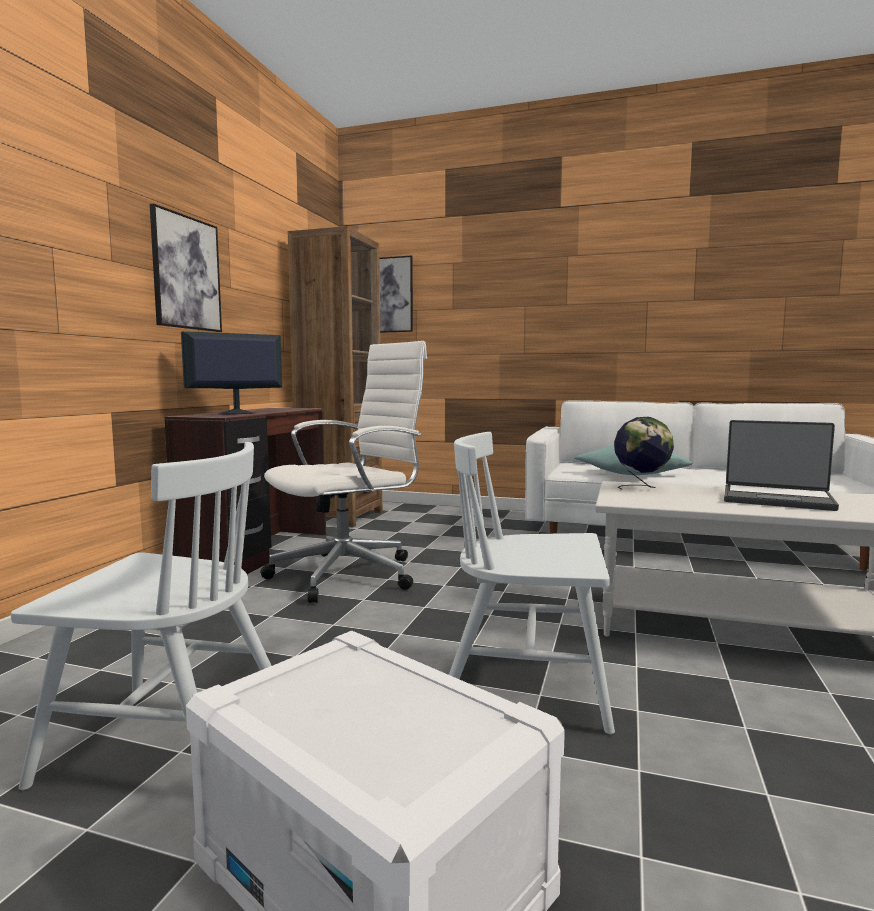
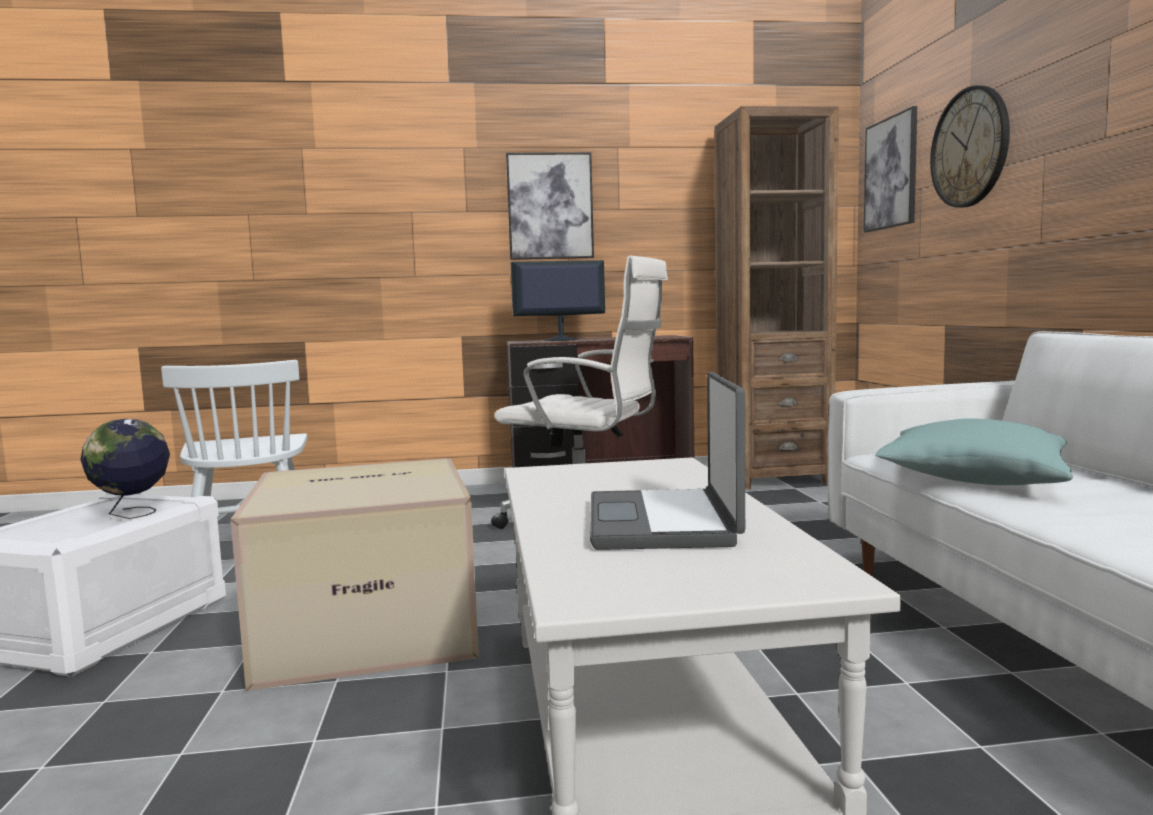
camera: 65 degrees right, 0 degrees up
(236, 413) = (560, 340): monitor -> monitor turned 45 degrees counterclockwise
(466, 292) = (970, 147): none -> wall clock
(527, 685) = (371, 628): white chair -> cardboard box
(641, 487) = (657, 470): globe -> globe (132, 514)

